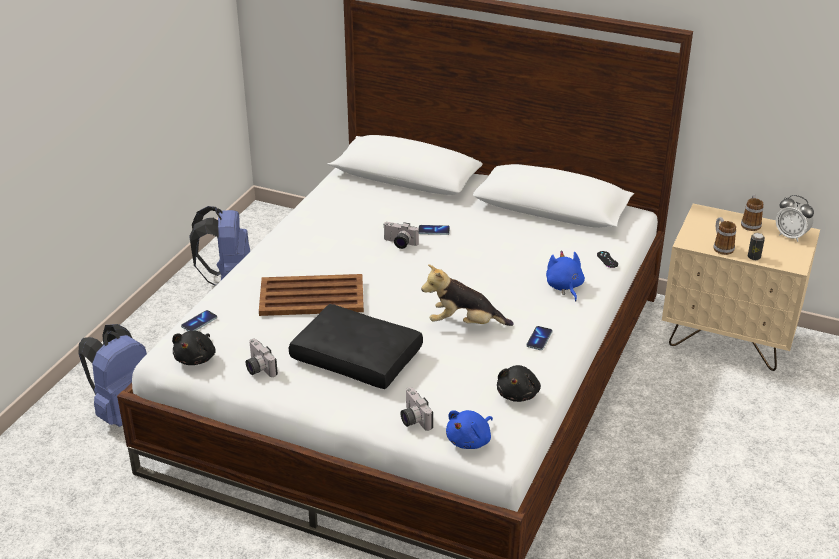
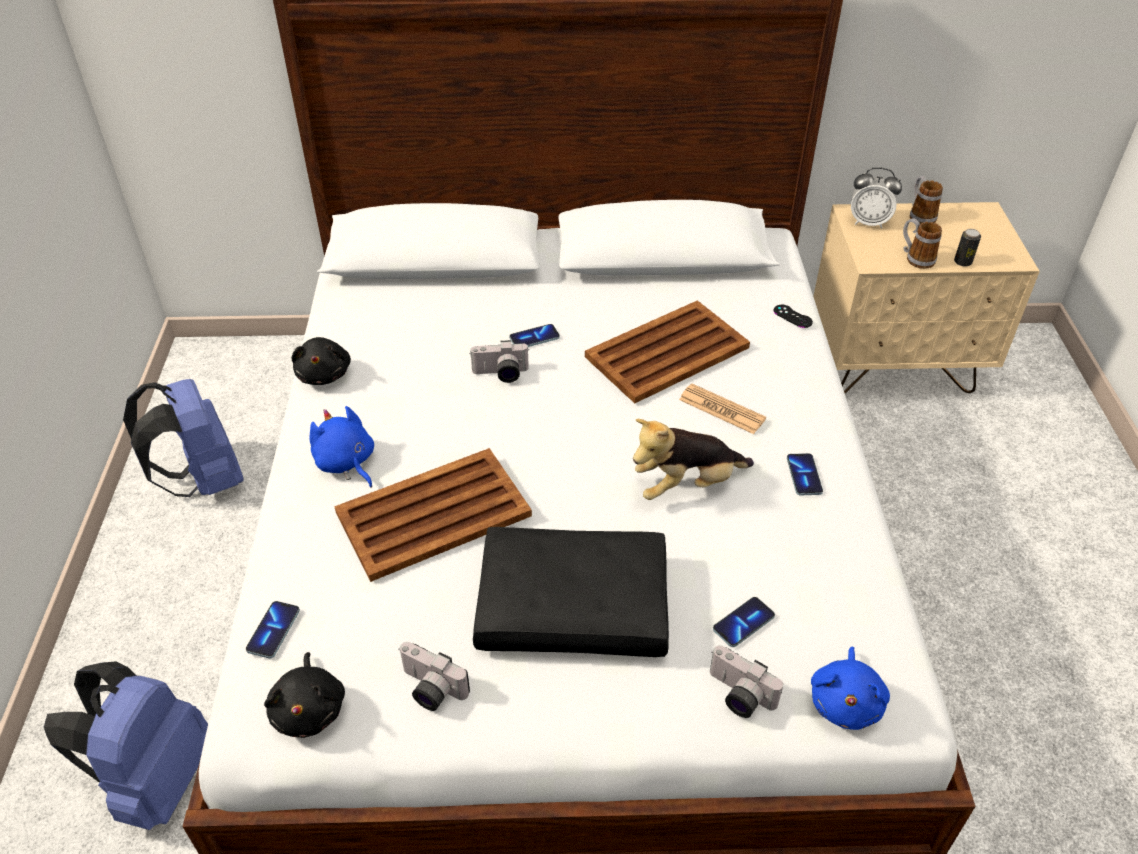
camera: 25 degrees left, 10 degrees up
(442, 392) = (743, 623): none -> phone
(509, 258) = (668, 352): none -> brown tray
(517, 294) = (721, 409): none -> newspaper
(518, 394) = (847, 584): black plush toy -> black plush toy (324, 374)
(564, 287) = (771, 376): blue plush toy -> blue plush toy (346, 463)
(791, 236) = (976, 220): alarm clock -> alarm clock (868, 222)

